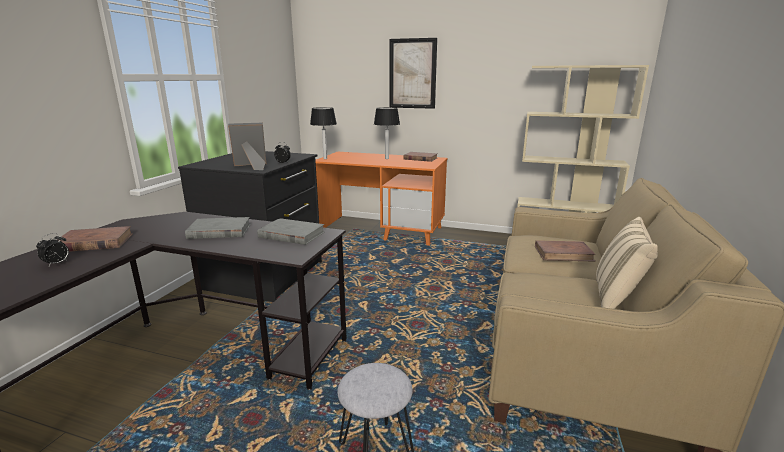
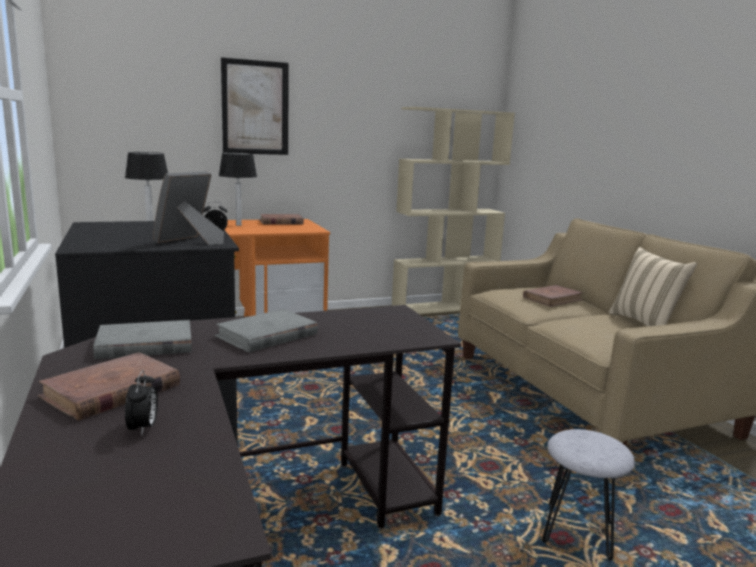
camera: 40 degrees left, 5 degrees down
(291, 235) = (366, 320): grey book -> grey book (144, 345)

